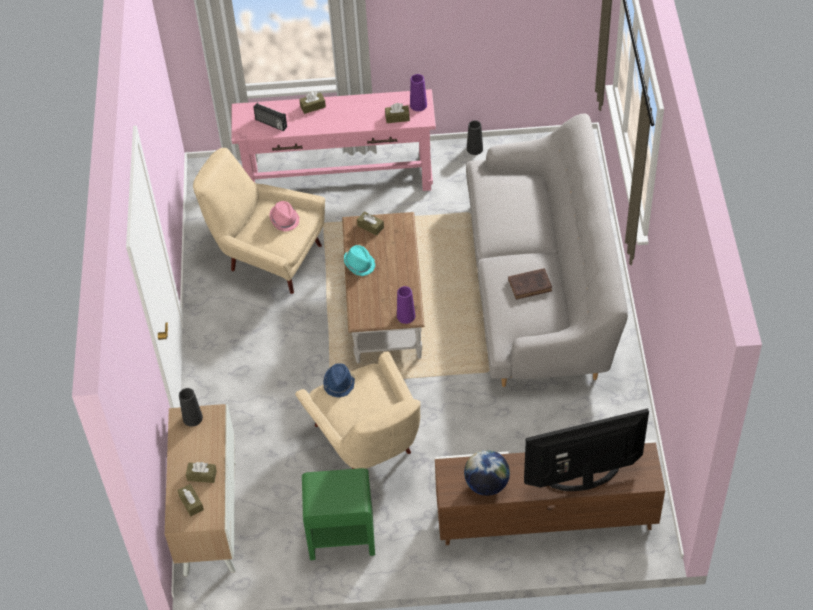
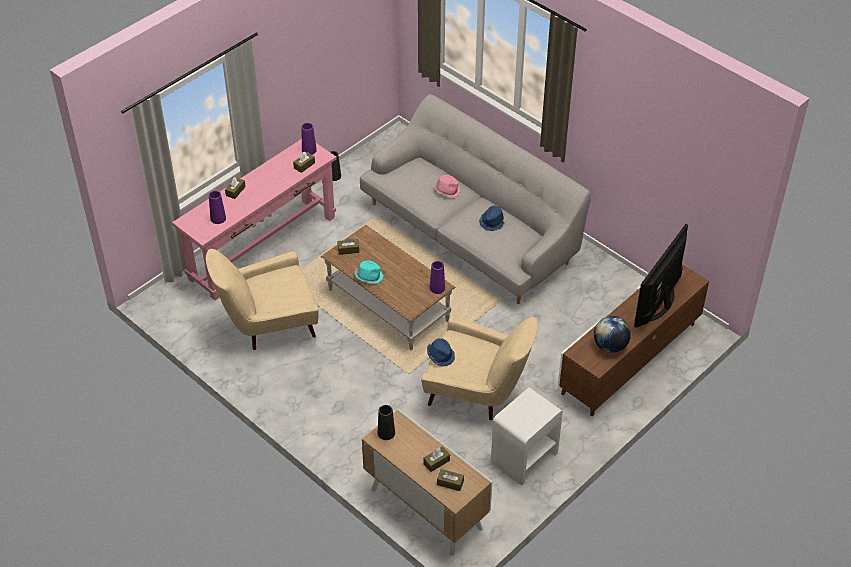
camera: 45 degrees left, 5 degrees down
(270, 124) = (218, 218): radio -> purple vase
(284, 220) = (281, 282): pink hat -> pink hat (447, 190)
(341, 536) = (524, 457): green nightstand -> white nightstand
(531, 285) = (492, 222): brown book -> blue hat

